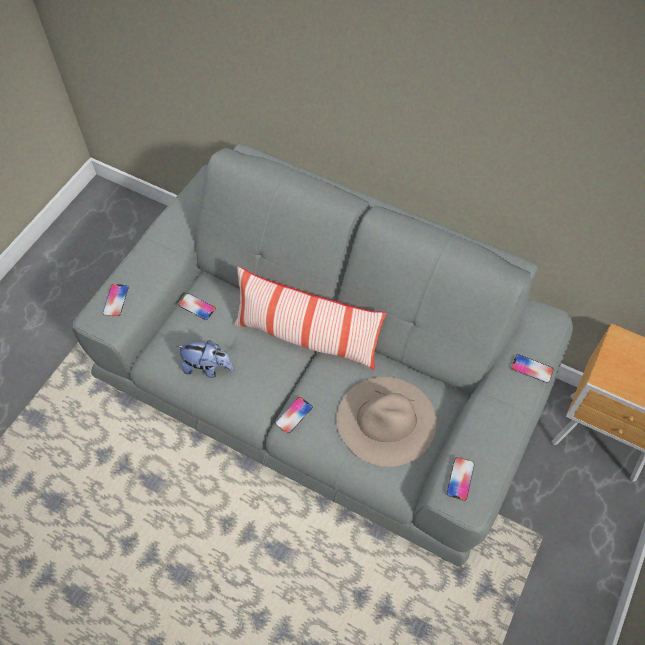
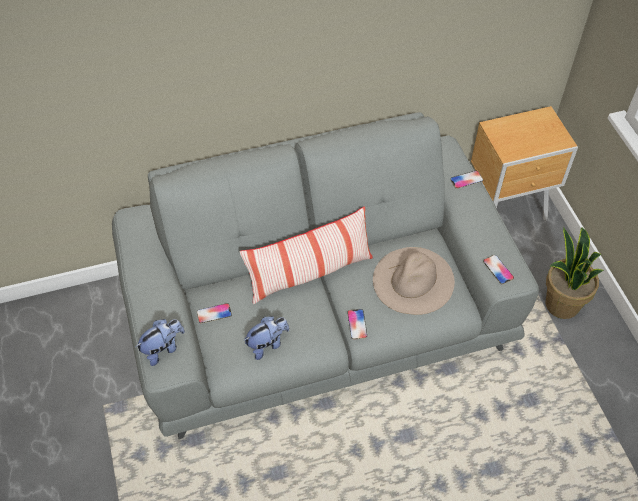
camera: 45 degrees left, 5 degrees down
(116, 300) = (163, 348): phone -> plush toy
(553, 573) = (561, 304): none -> potted plant

